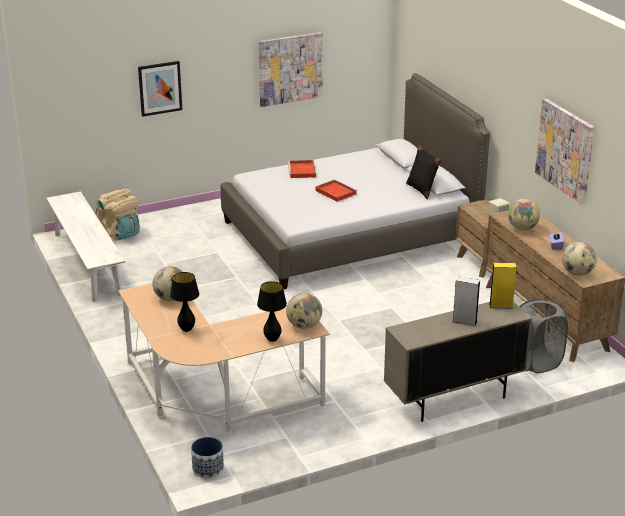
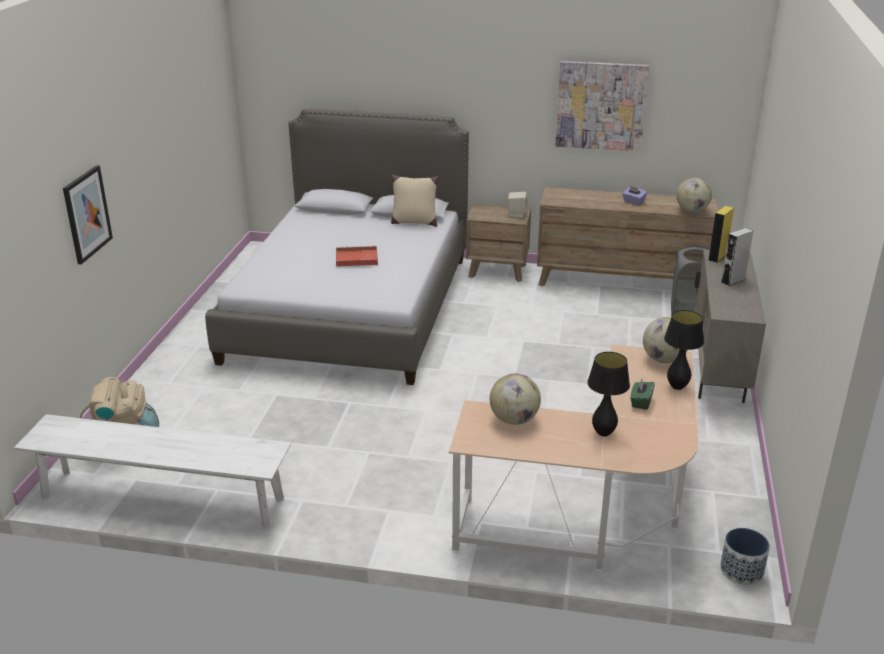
camera: 55 degrees left, 0 degrees up
(237, 332) = (641, 402): none -> green tissue box
(290, 69) = (178, 145): picture -> none
(302, 171) = (282, 257): red tray -> none
(421, 190) = (414, 222): black pillow -> beige pillow
(522, 228) = (585, 202): globe -> none

